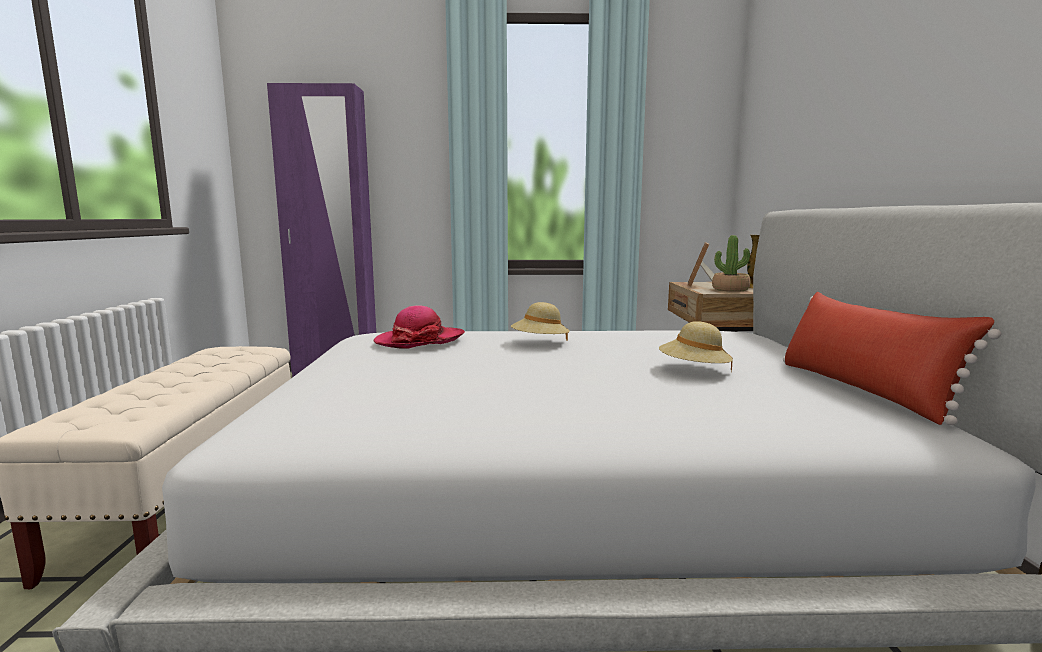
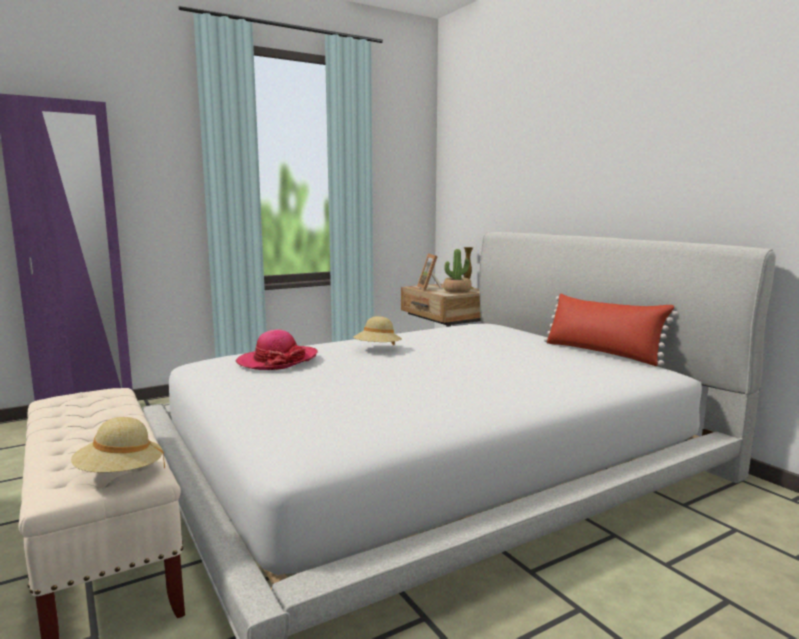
camera: 30 degrees left, 0 degrees up
(693, 371) = (508, 355): beige hat -> beige hat (120, 474)

